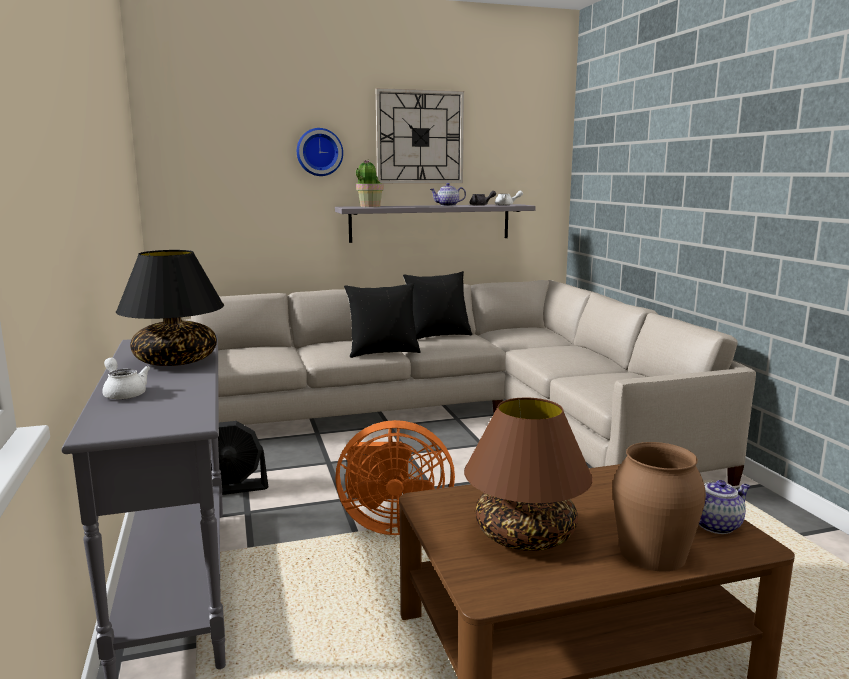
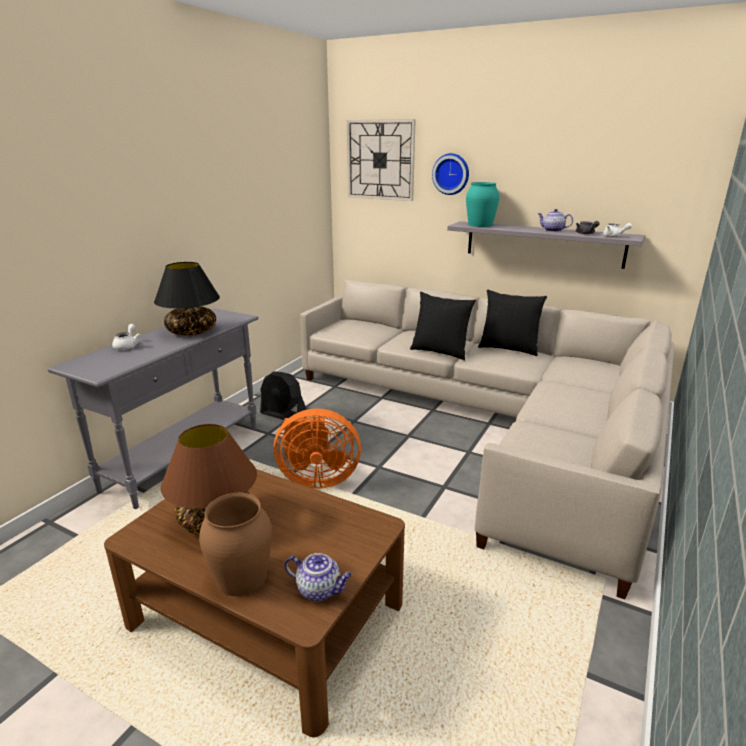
camera: 45 degrees right, 10 degrees up
(369, 206) = (480, 225): potted plant -> turquoise vase
(391, 524) = (316, 478): orange fan -> orange fan turned 45 degrees counterclockwise
(420, 137) = (542, 162): wall clock -> wall clock (380, 160)

